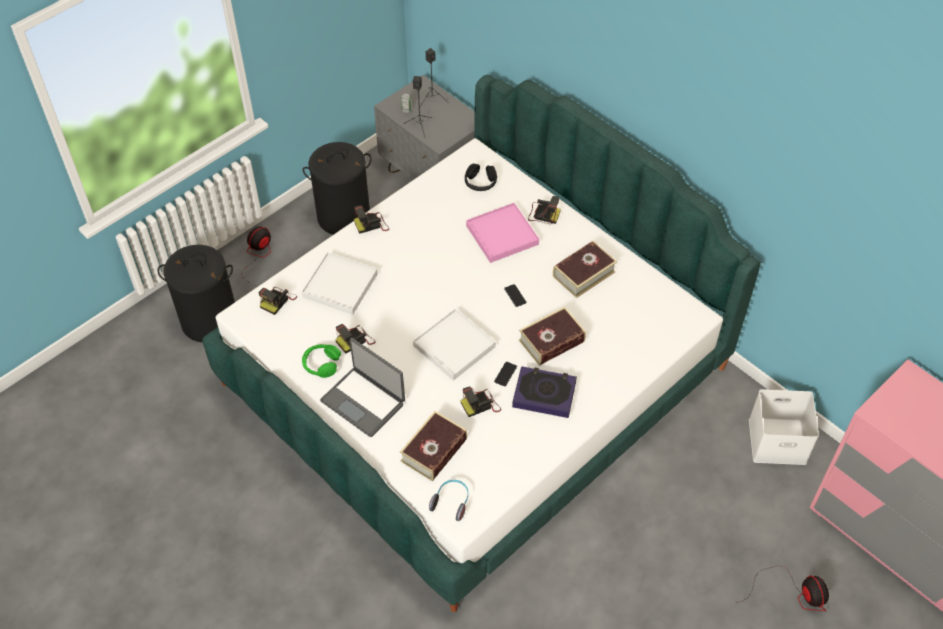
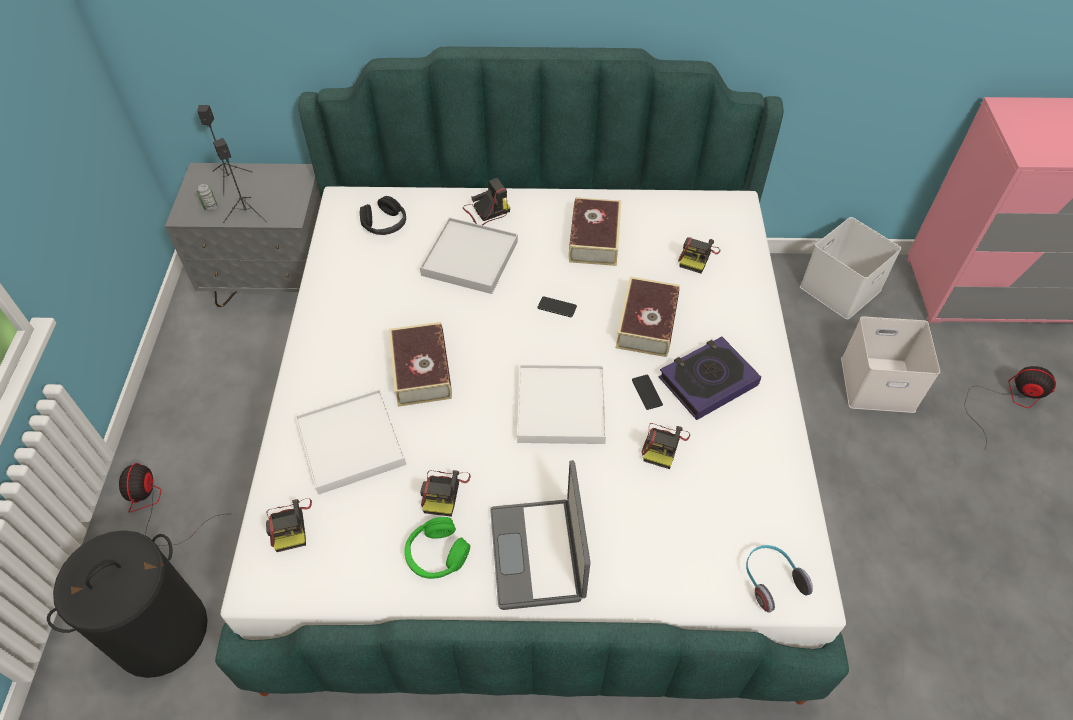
camera: 45 degrees left, 0 degrees up
(344, 216) = (214, 387): black laundry basket -> none
(364, 401) = (539, 554): laptop -> laptop turned 90 degrees clockwise
(371, 224) = (310, 348): camera -> camera (697, 256)
(434, 450) = (681, 539): book -> book (421, 370)
(502, 235) = (469, 258): pink tray -> white tray
(717, 512) = (876, 385): none -> white storage box

